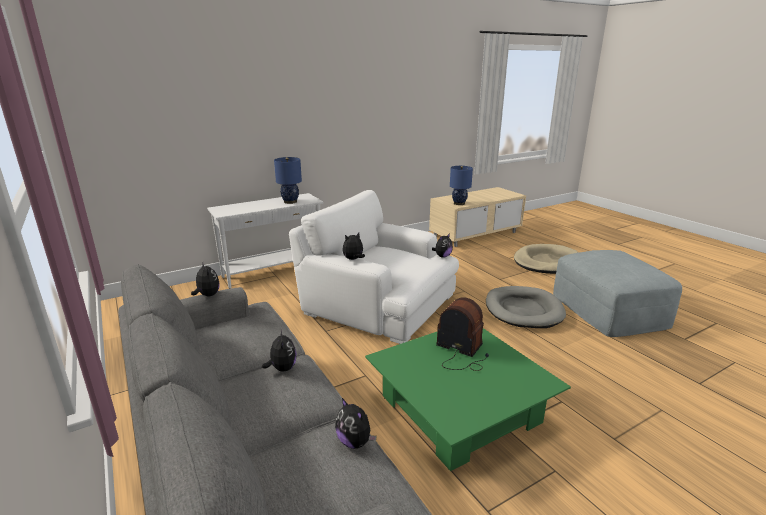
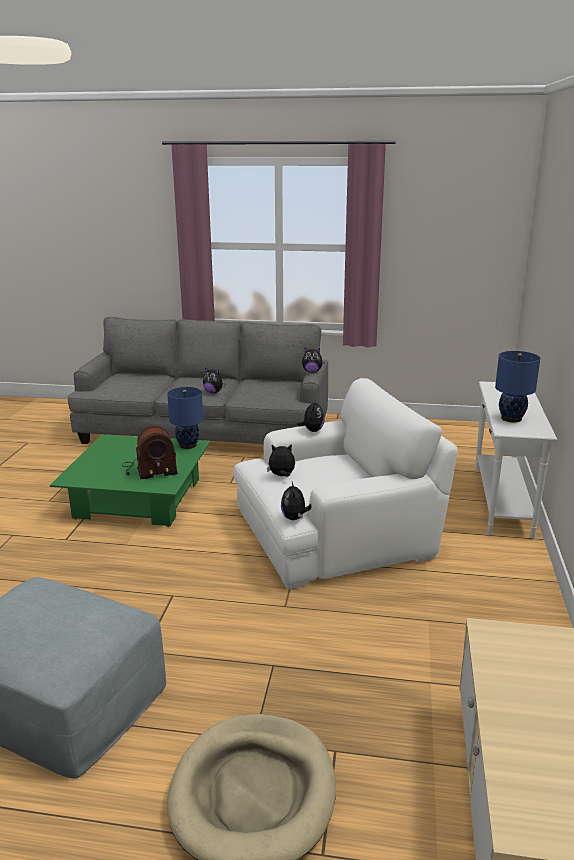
camera: 130 degrees right, 0 degrees up
(355, 442) = (133, 393): plush toy -> plush toy (282, 476)
(459, 203) = (502, 643): blue table lamp -> blue table lamp (187, 445)
(523, 310) = (178, 619): grey dog bed -> none

